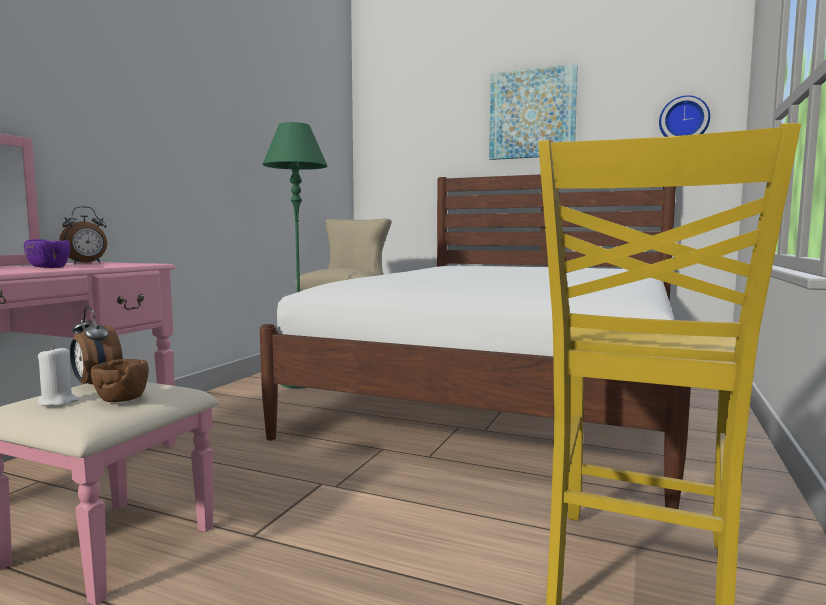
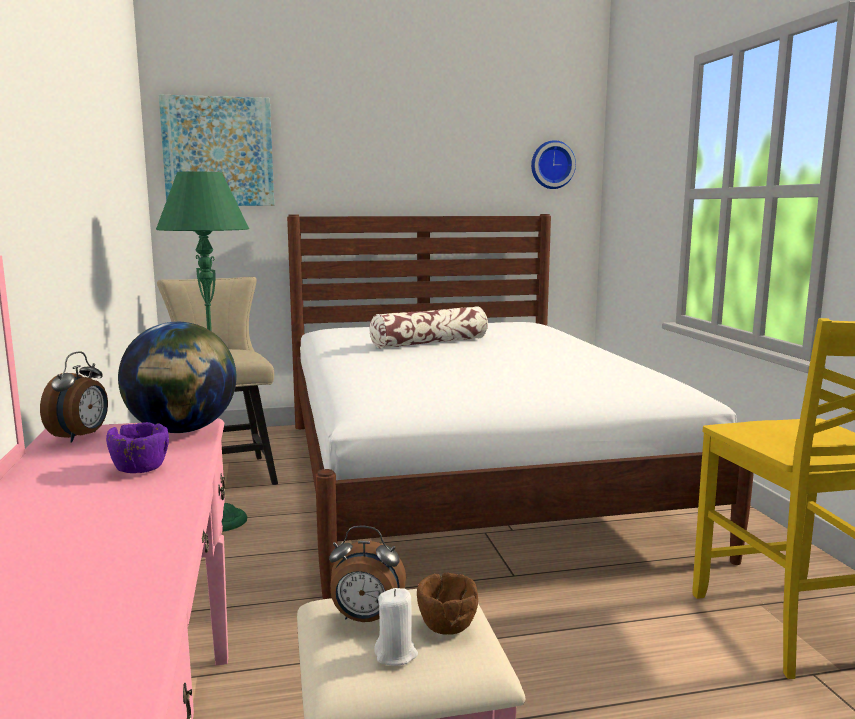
camera: 35 degrees left, 5 degrees up
(132, 264) = (182, 430): none -> globe
(490, 269) = (430, 343): none -> pillow
(532, 114) = (399, 143): picture -> picture (218, 152)

